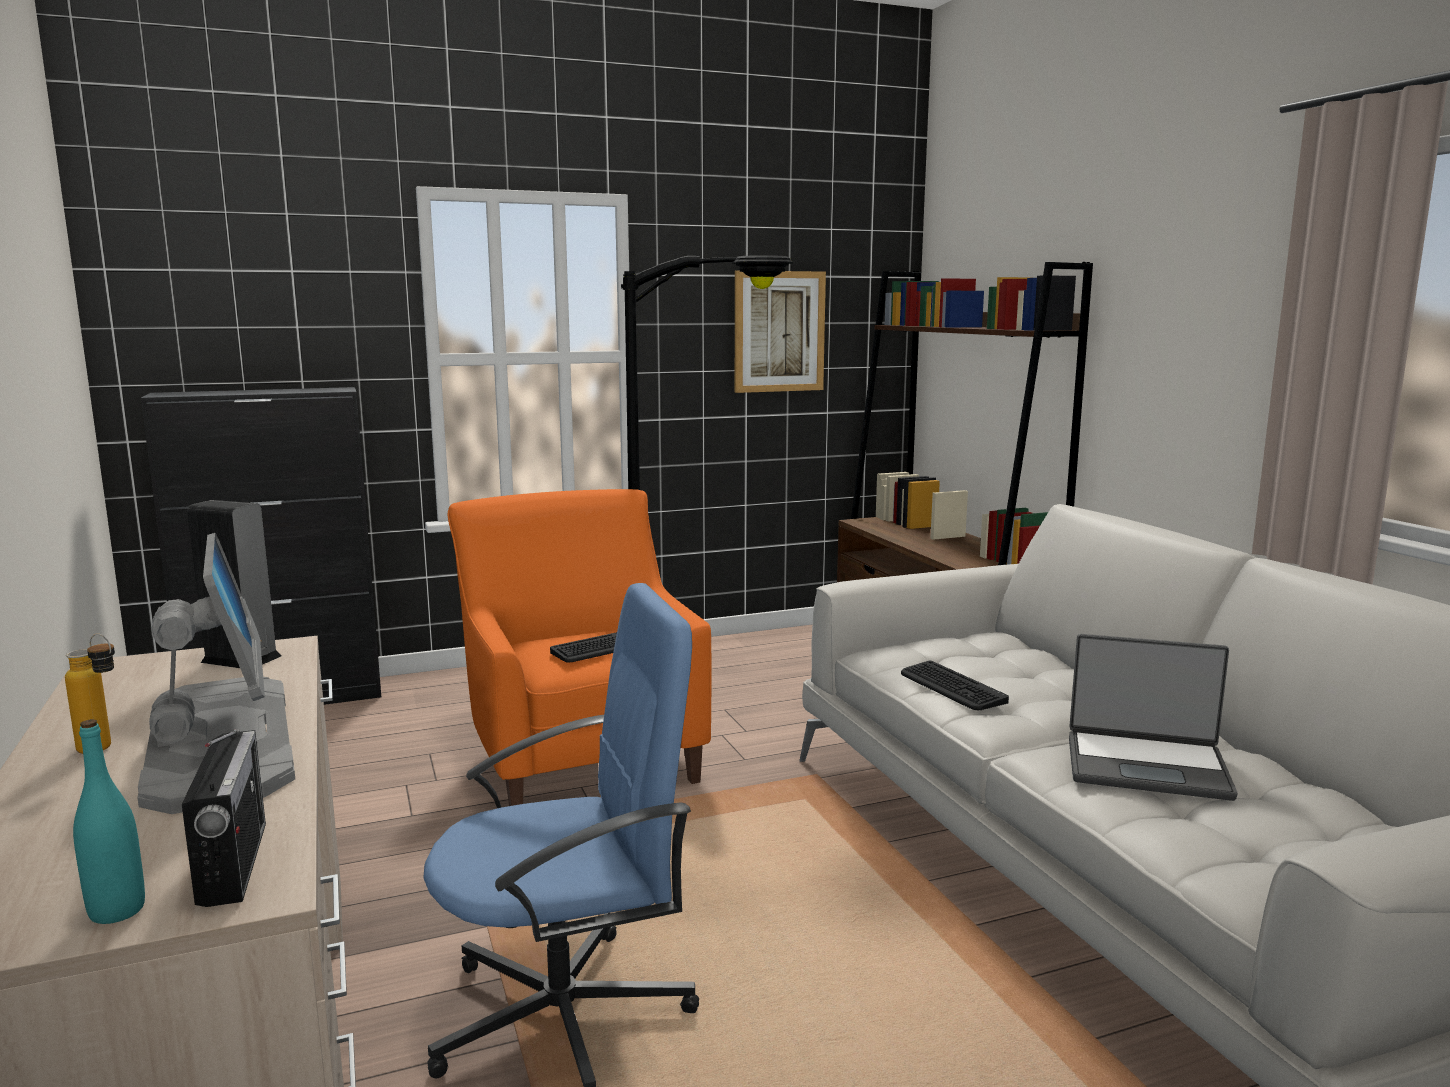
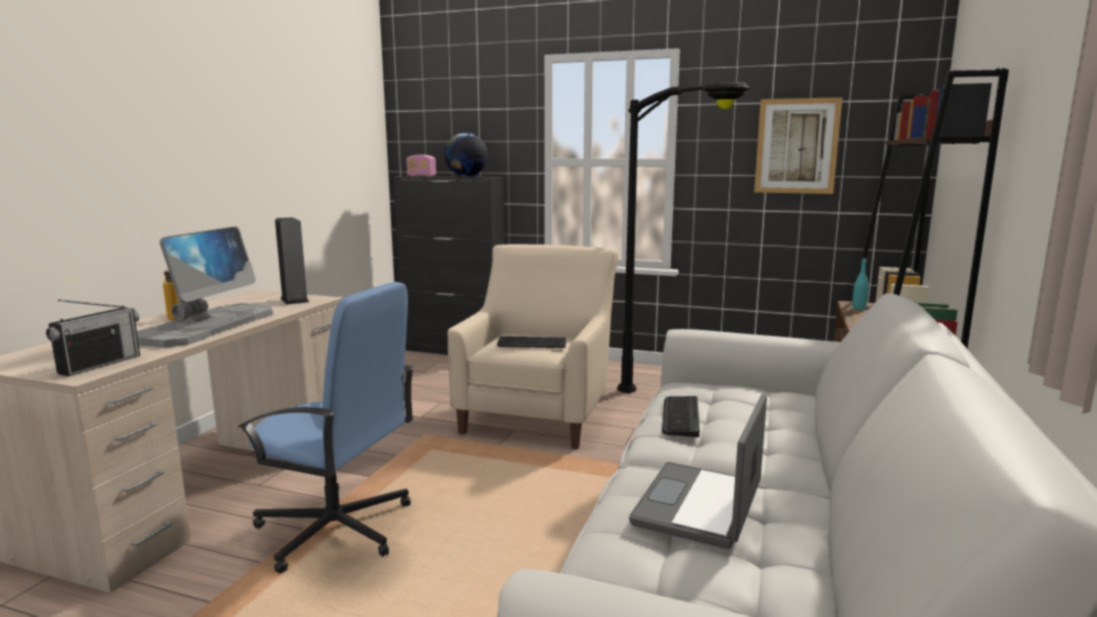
camera: 40 degrees right, 0 degrees up
(117, 911) = (44, 367): turquoise bottle -> turquoise bottle (858, 308)
(196, 393) = (421, 176): none -> radio
(293, 390) = (466, 176): none -> globe
(579, 753) = (539, 413): orange armchair -> beige armchair
(1146, 766) = (700, 506): laptop -> laptop turned 60 degrees clockwise

